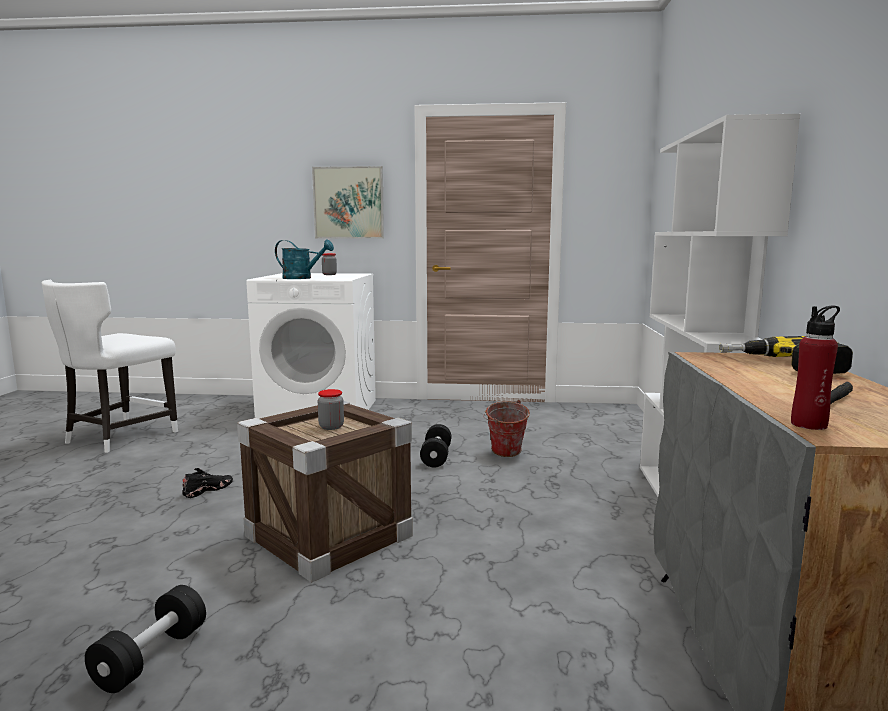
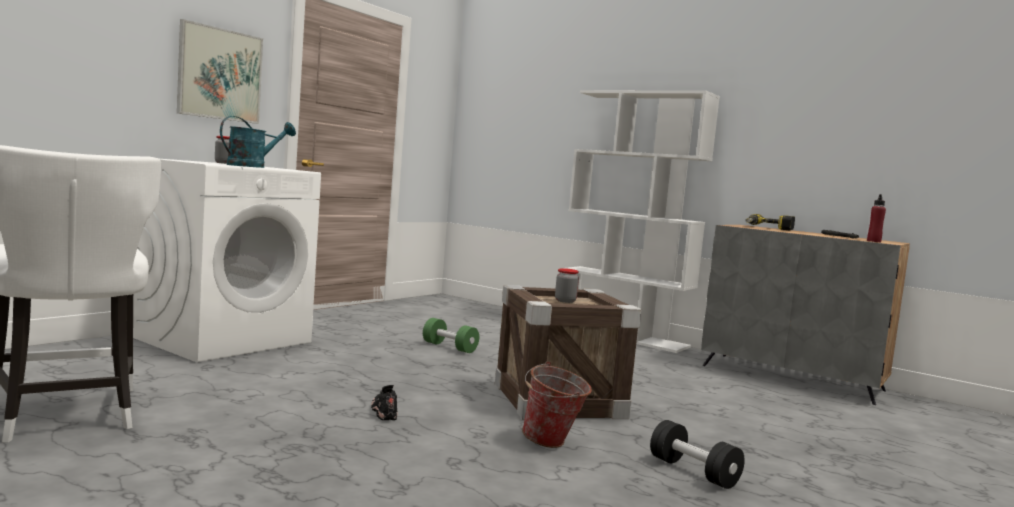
camera: 60 degrees left, 5 degrees down
(436, 457) = (449, 347): black dumbbell -> green dumbbell
(505, 454) = (479, 336): bucket -> bucket (551, 444)

